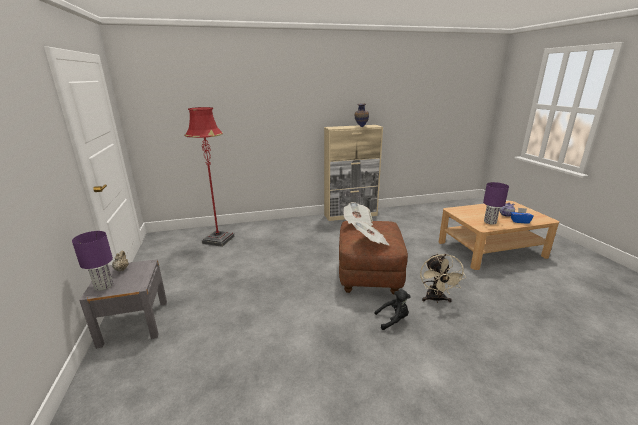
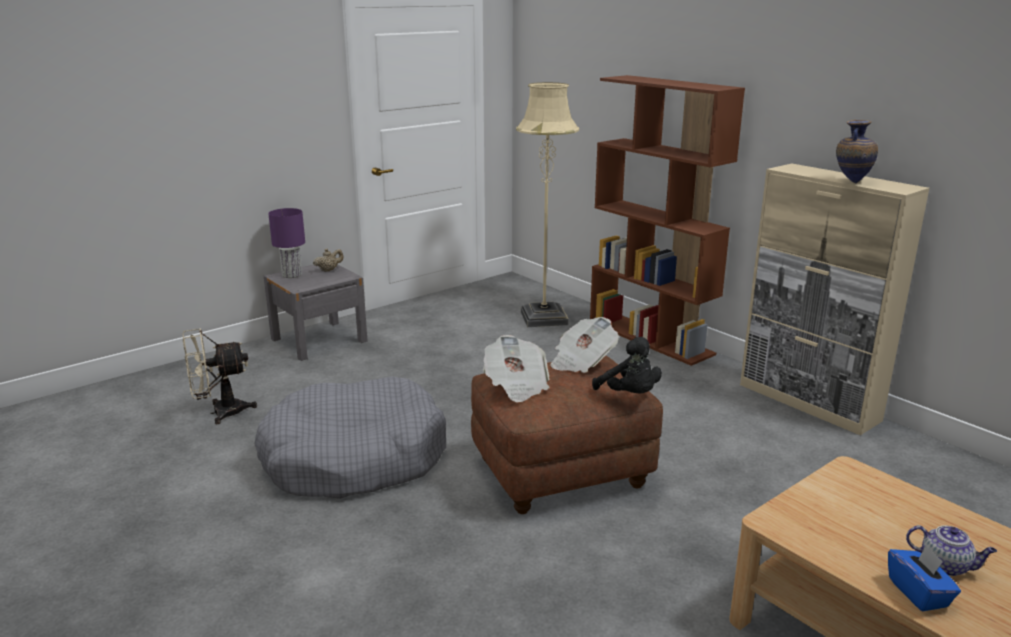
camera: 65 degrees right, 0 degrees up
(218, 240) = (543, 318): red floor lamp -> beige floor lamp
(272, 223) = (651, 338): none -> brown bookcase
(315, 336) = (354, 458): none -> grey dog bed
(393, 320) = (435, 522): black plush toy -> black plush toy (629, 395)
(436, 299) = (538, 566): beige fan -> beige fan (220, 412)
(490, 222) = (834, 534): purple table lamp -> none

